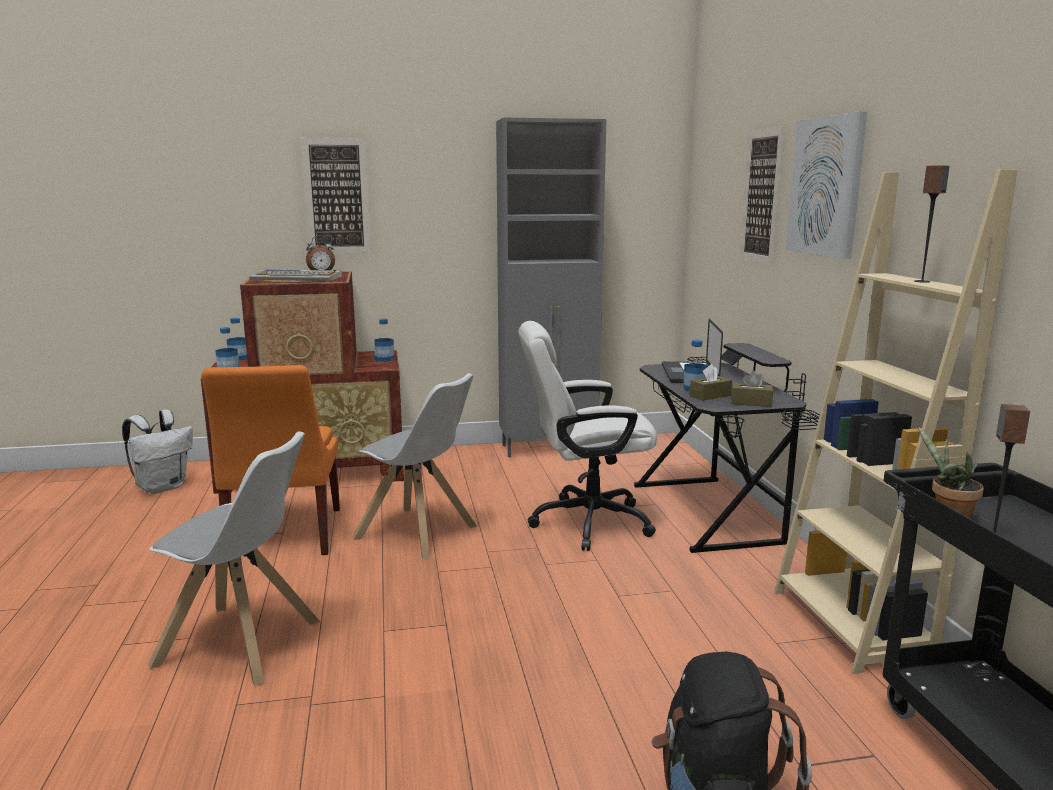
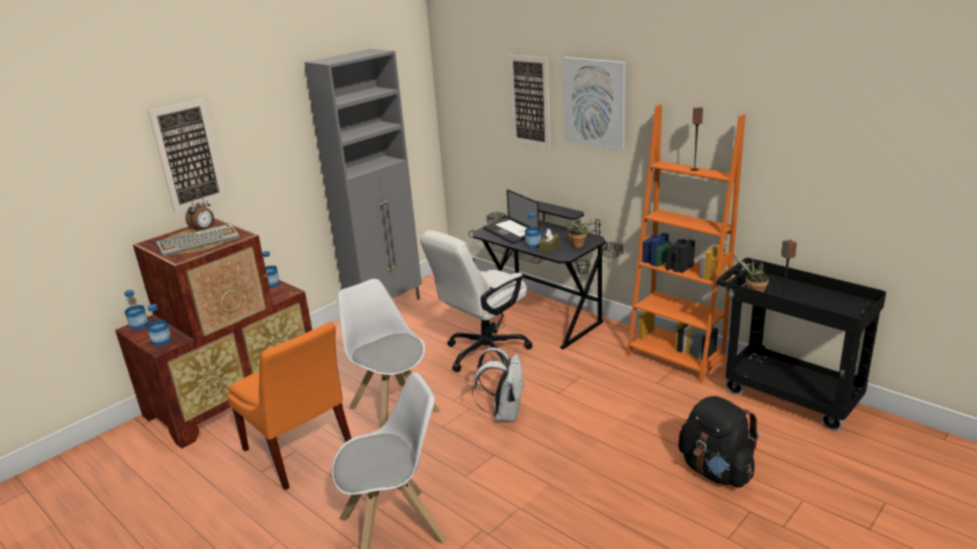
camera: 35 degrees left, 10 degrees up
(162, 487) = (123, 464): white backpack -> white backpack (504, 414)
(418, 533) = (392, 408): chair -> chair turned 120 degrees counterclockwise
(751, 402) = (578, 246): brown tissue box -> potted plant
(850, 625) = (675, 358): beige bookcase -> orange bookcase

